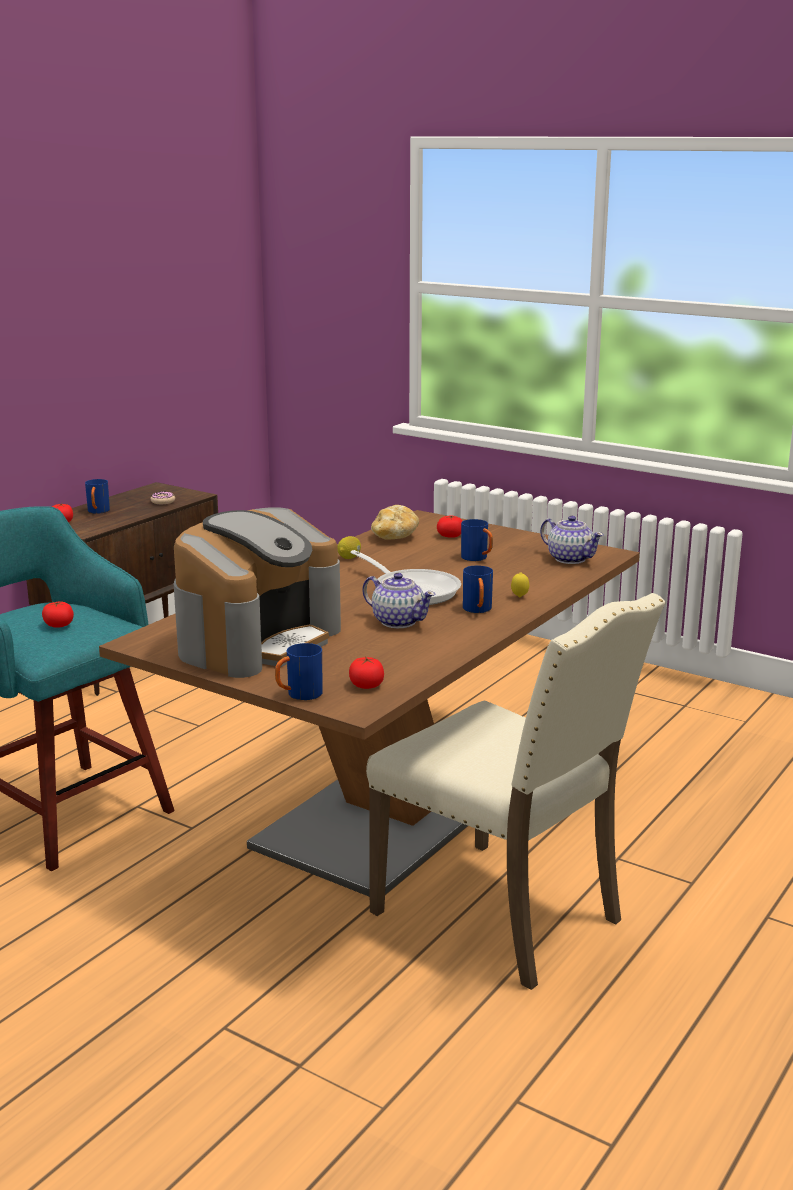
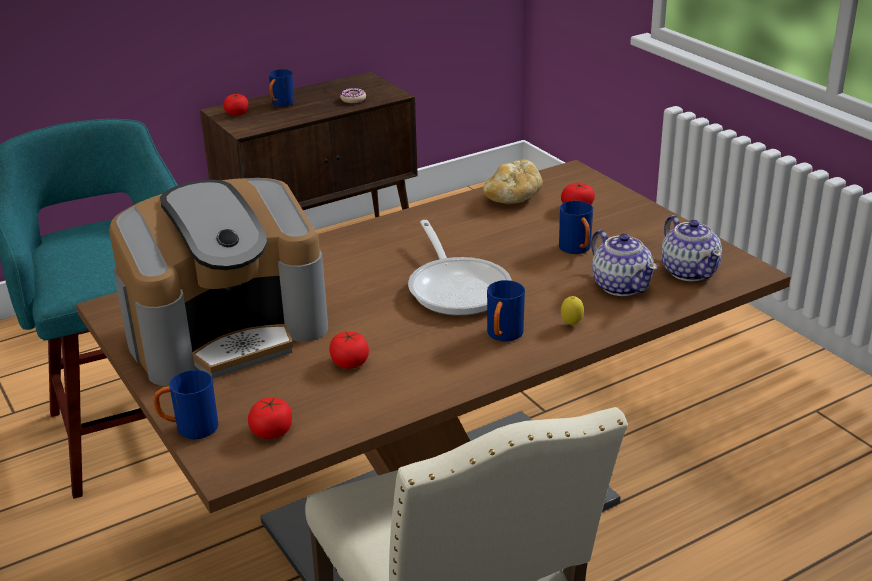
camera: 25 degrees right, 10 degrees up
(58, 625) = (102, 255): tomato -> tomato (350, 362)
(349, 557) = (435, 222): lemon -> none
(398, 621) = (398, 334): teapot -> teapot (621, 285)

